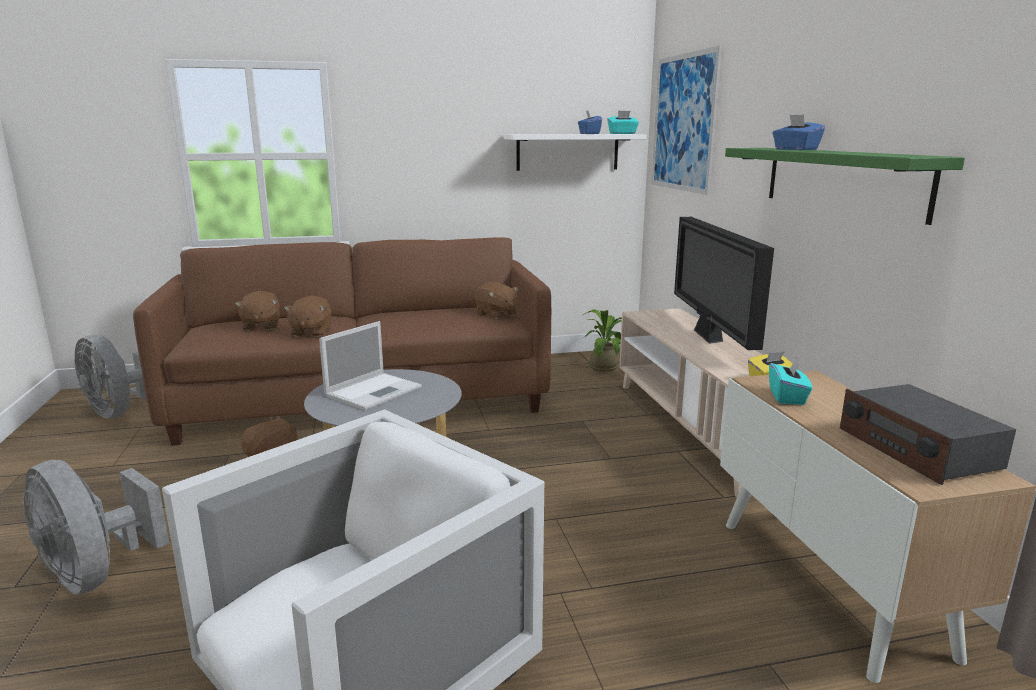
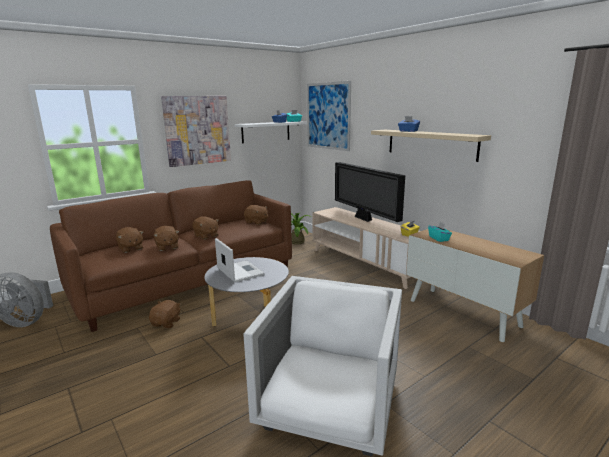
camera: 25 degrees left, 0 degrees up
(97, 574) = (129, 409): grey fan -> none
(375, 391) = (239, 271): laptop -> laptop turned 45 degrees counterclockwise
(388, 324) = (206, 236): none -> brown plush toy
(431, 142) = (197, 130): none -> picture
(841, 180) = (430, 144): green shelf -> beige shelf
(917, 449) = (500, 249): radio -> none

